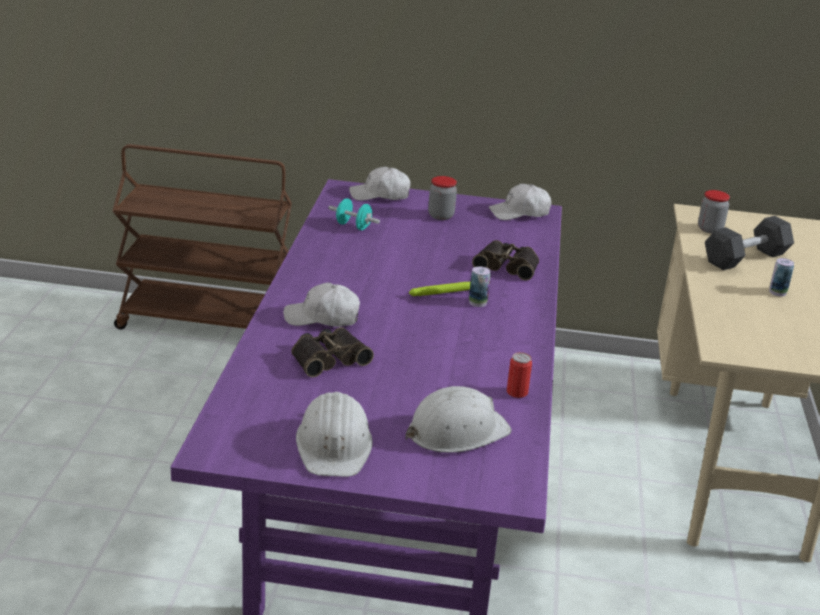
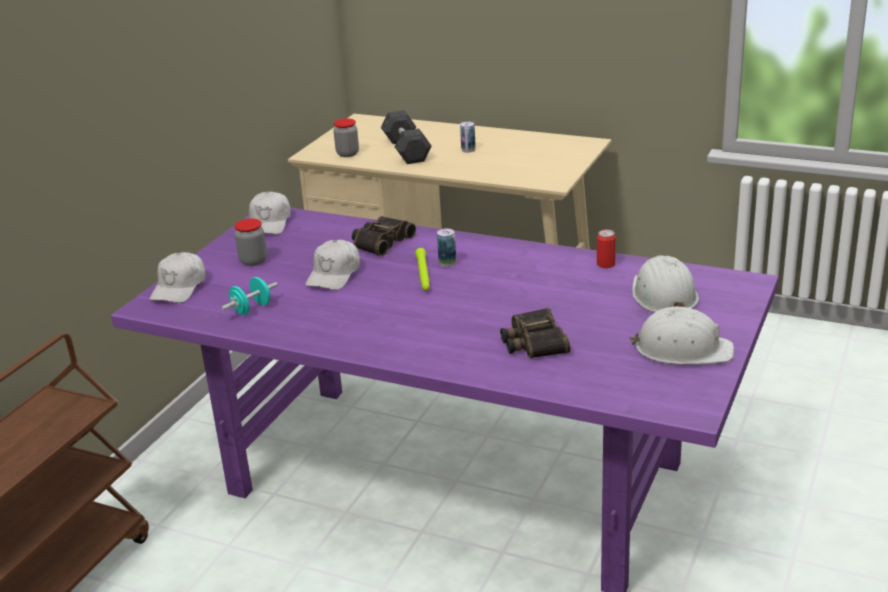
camera: 70 degrees left, 0 degrees up
(322, 318) = (453, 340): white cap -> white cap (334, 275)

